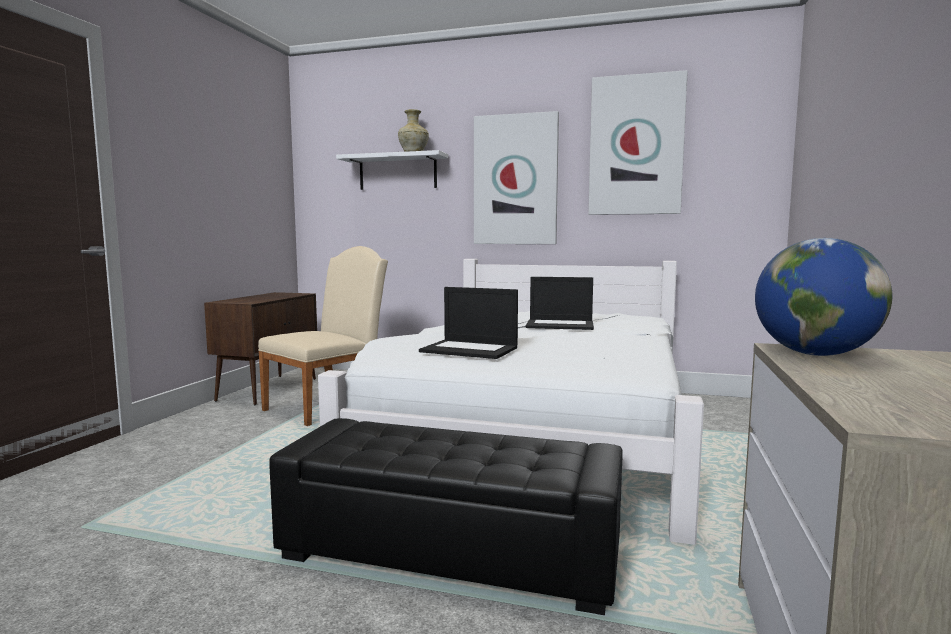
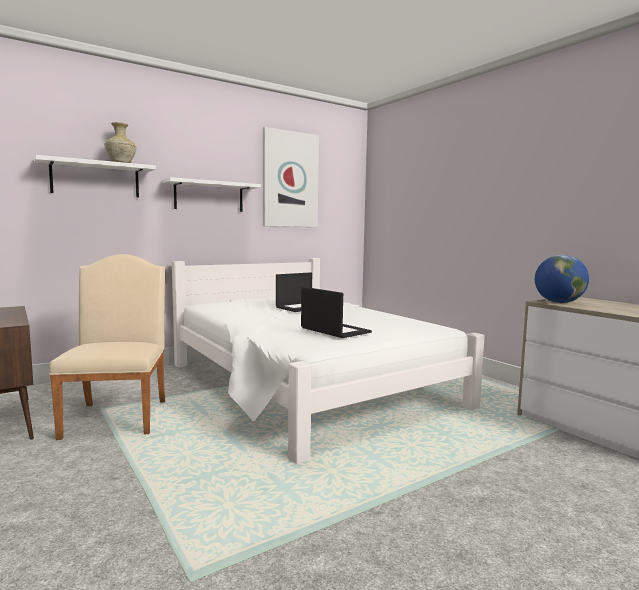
camera: 50 degrees left, 0 degrees up
(451, 553) = (427, 454): black ottoman -> none
(470, 350) = (334, 330): laptop -> laptop turned 105 degrees counterclockwise
(515, 180) = (209, 196): picture -> white shelf

